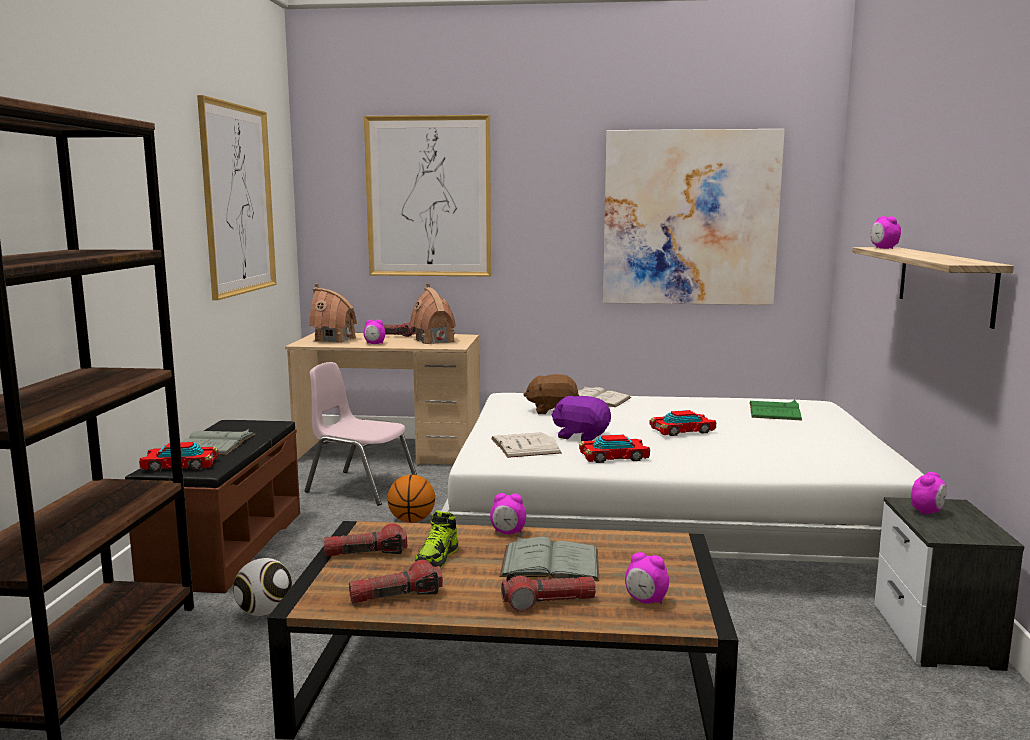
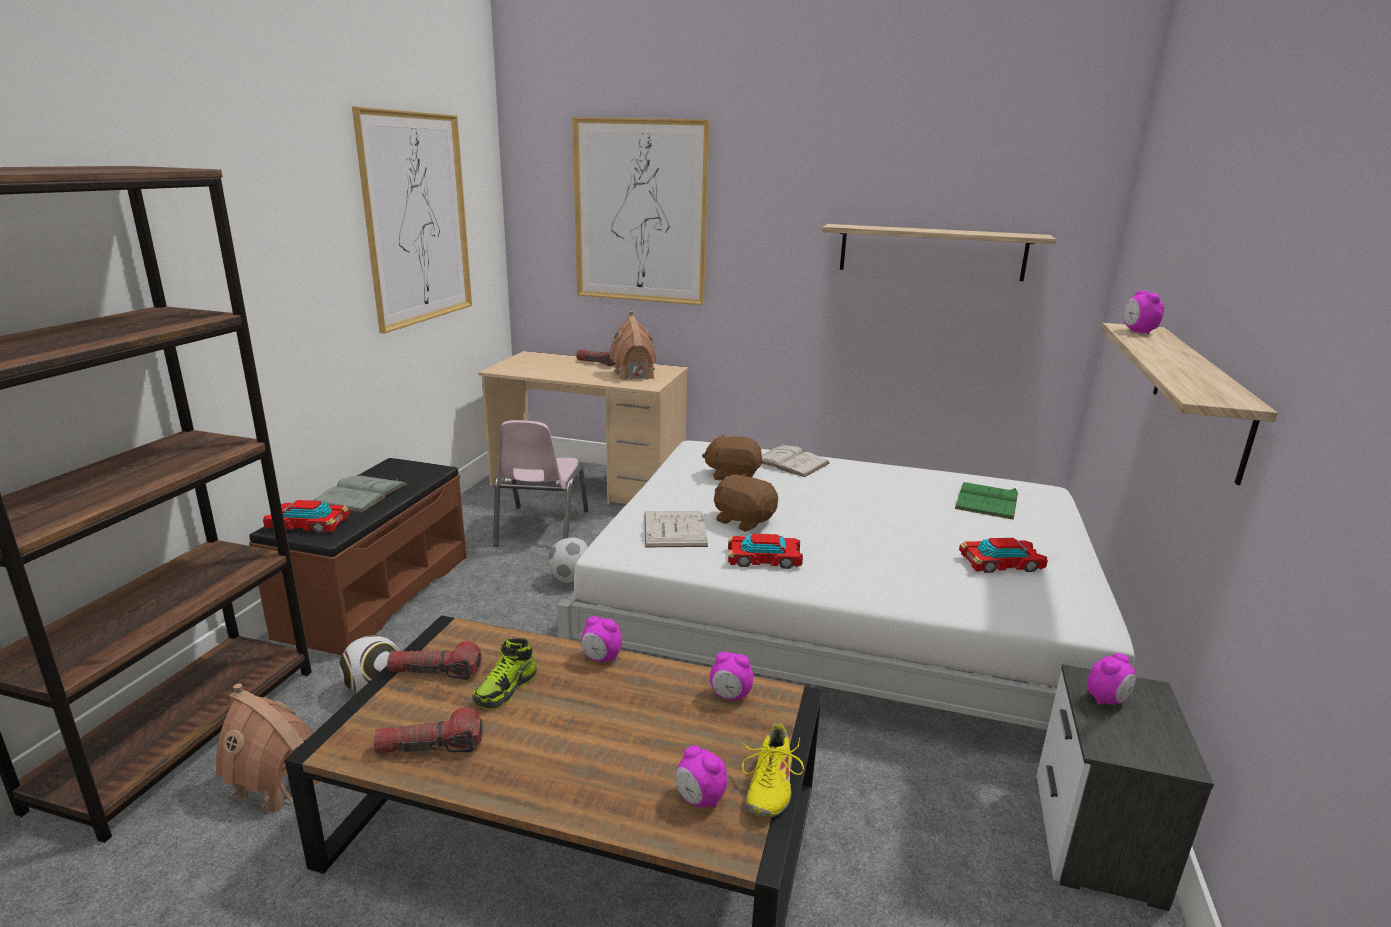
camera: 10 degrees right, 10 degrees up
(334, 339) = (533, 365): toy house -> toy house (279, 783)
(361, 487) = (541, 528): pink chair -> pink chair turned 120 degrees counterclockwise
(374, 344) = (569, 375): alarm clock -> alarm clock (730, 696)
(412, 520) = (571, 580): basketball -> football
(548, 602) = (588, 783): flashlight -> none
(550, 562) = (623, 715): grey book -> none
(581, 436) = (744, 520): purple plush toy -> brown plush toy
(682, 430) = (862, 524): toy car -> toy car (1001, 563)
(689, 218) = (932, 252): picture -> shelf
(696, 588) = (769, 785): none -> yellow shoe

